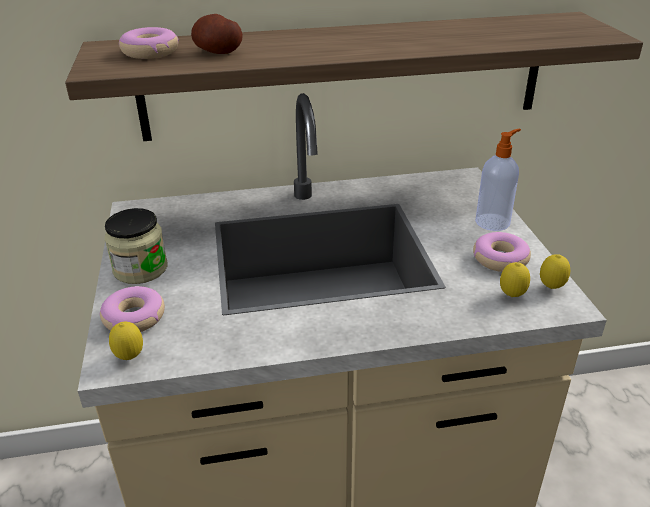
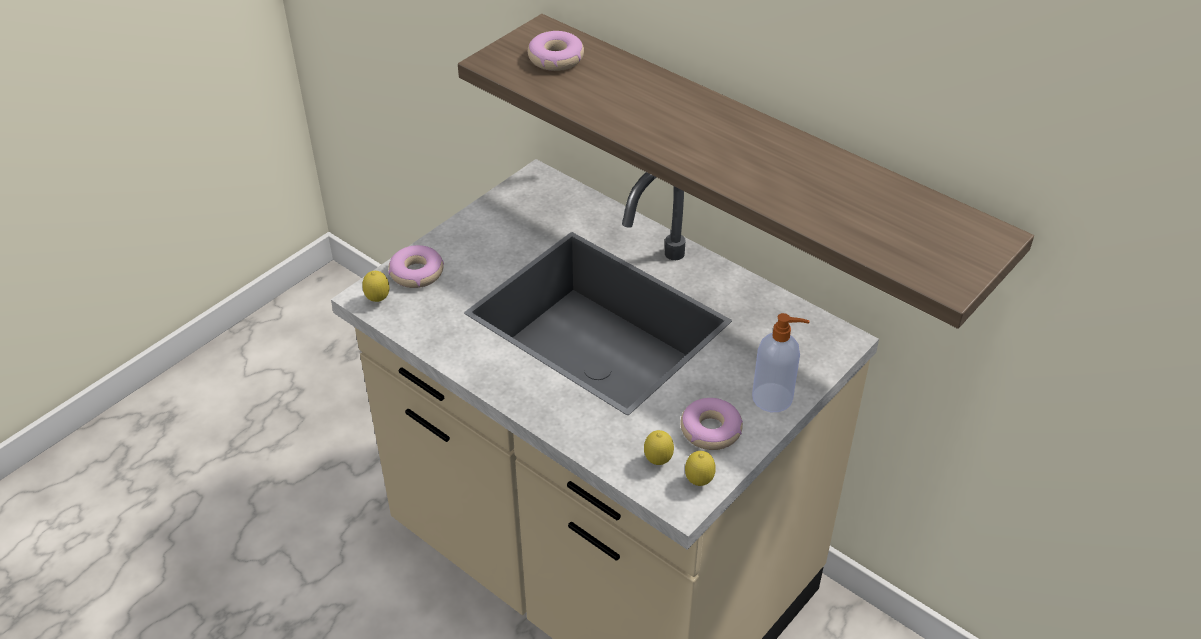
camera: 50 degrees right, 10 degrees up
(140, 269) = (470, 237): jar -> none
(218, 52) = (597, 88): potato -> none

